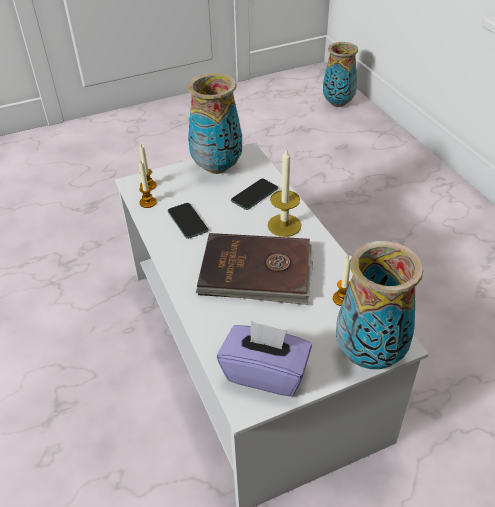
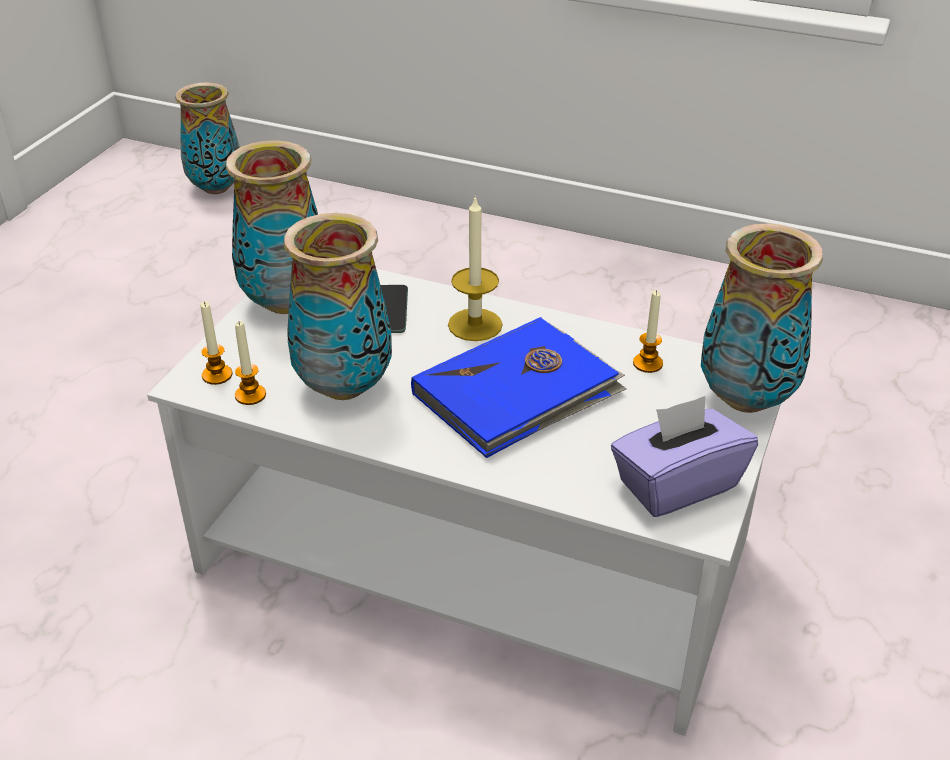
camera: 45 degrees left, 5 degrees down
(187, 221) = (344, 386): phone -> vase
(256, 272) = (518, 393): brown book -> blue book

